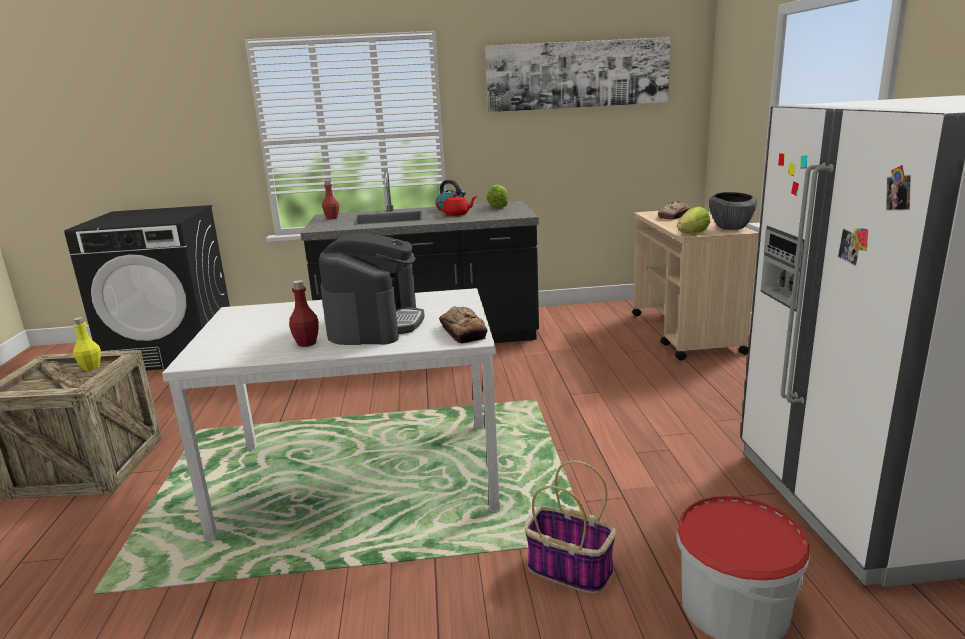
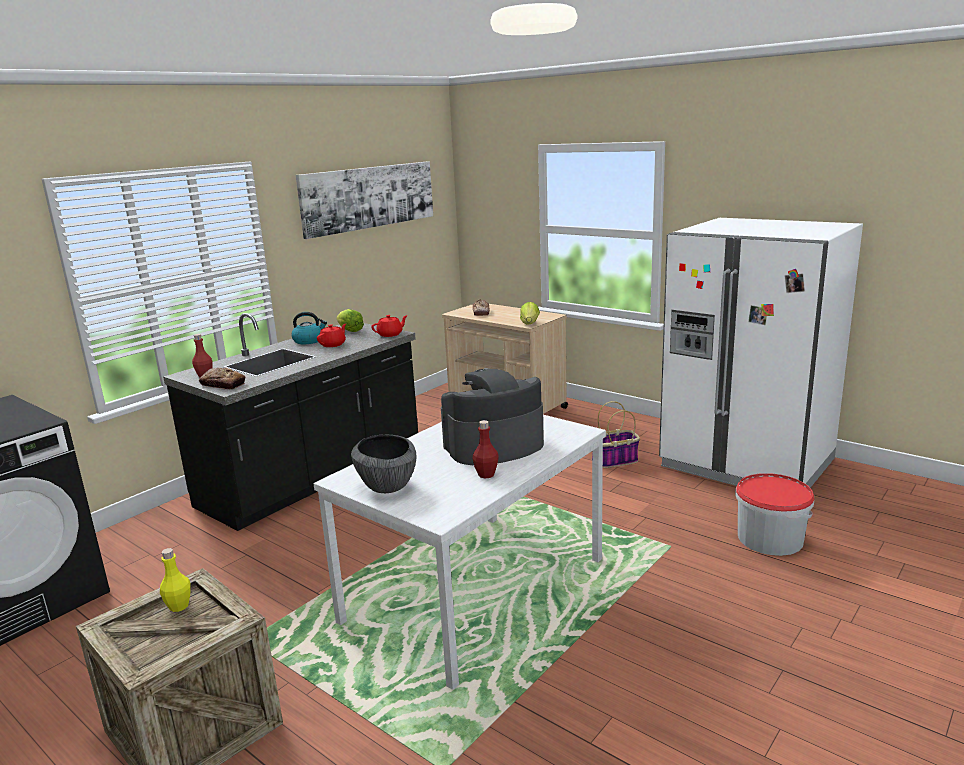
camera: 45 degrees left, 0 degrees up
(375, 324) = (493, 446): coffee machine -> coffee machine turned 75 degrees counterclockwise
(463, 332) = (566, 429): bread -> bread (222, 384)
(516, 215) = (390, 334): none -> red teapot
(567, 569) = (685, 565): basket -> basket (614, 461)
(730, 228) = (541, 314): bowl -> bowl (387, 487)

